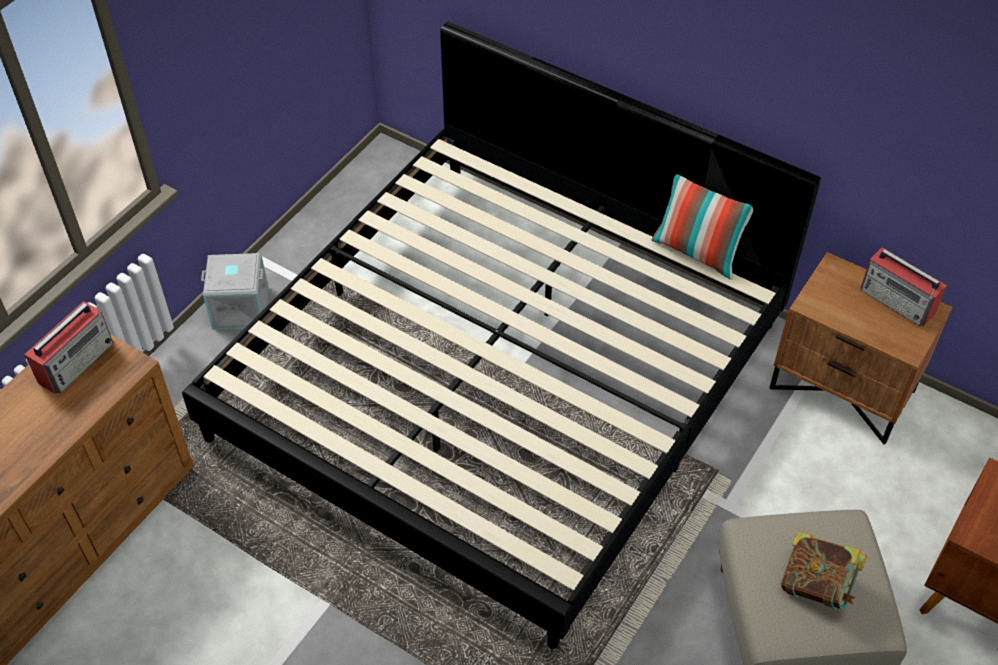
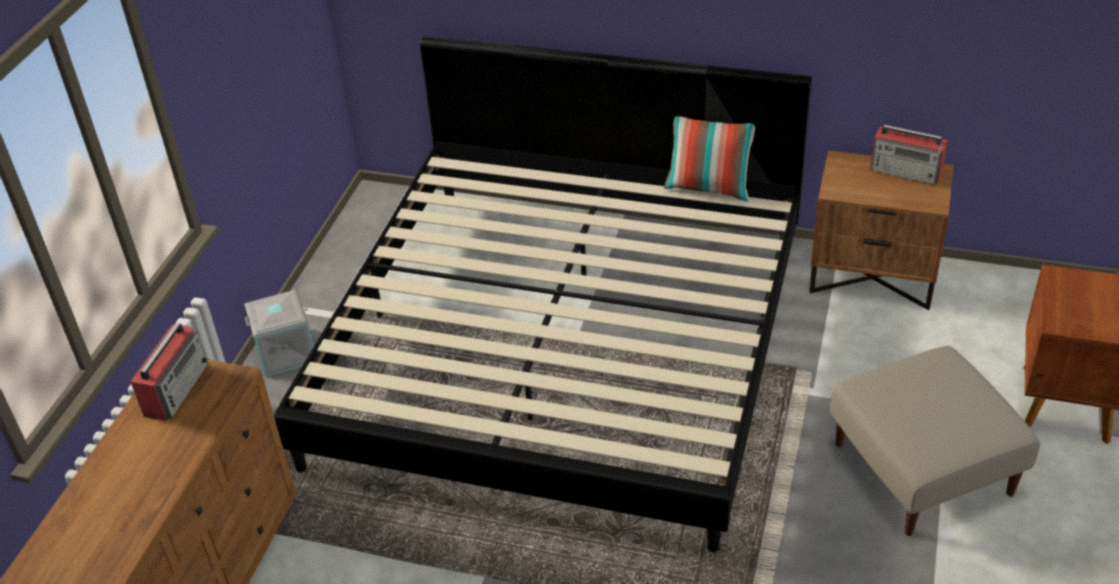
camera: 15 degrees left, 10 degrees down
(817, 584) = (941, 410): book -> none

